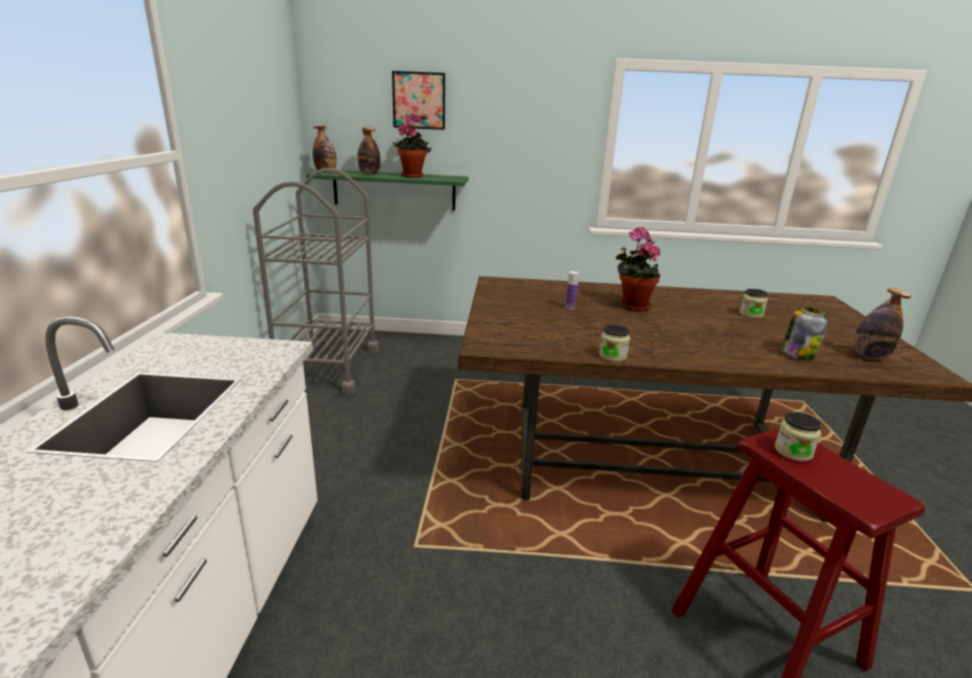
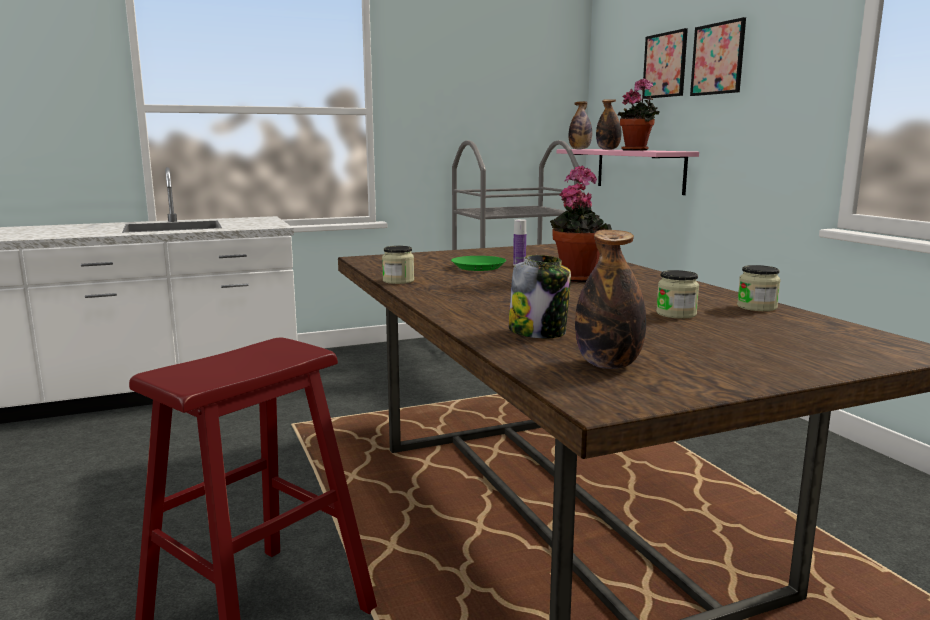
camera: 65 degrees right, 10 degrees down
(394, 190) = (639, 170): green shelf -> pink shelf
(483, 104) = (717, 58): none -> picture
(570, 320) = (478, 267): none -> green plate
(793, 451) = (268, 351): jar -> jar (756, 307)

